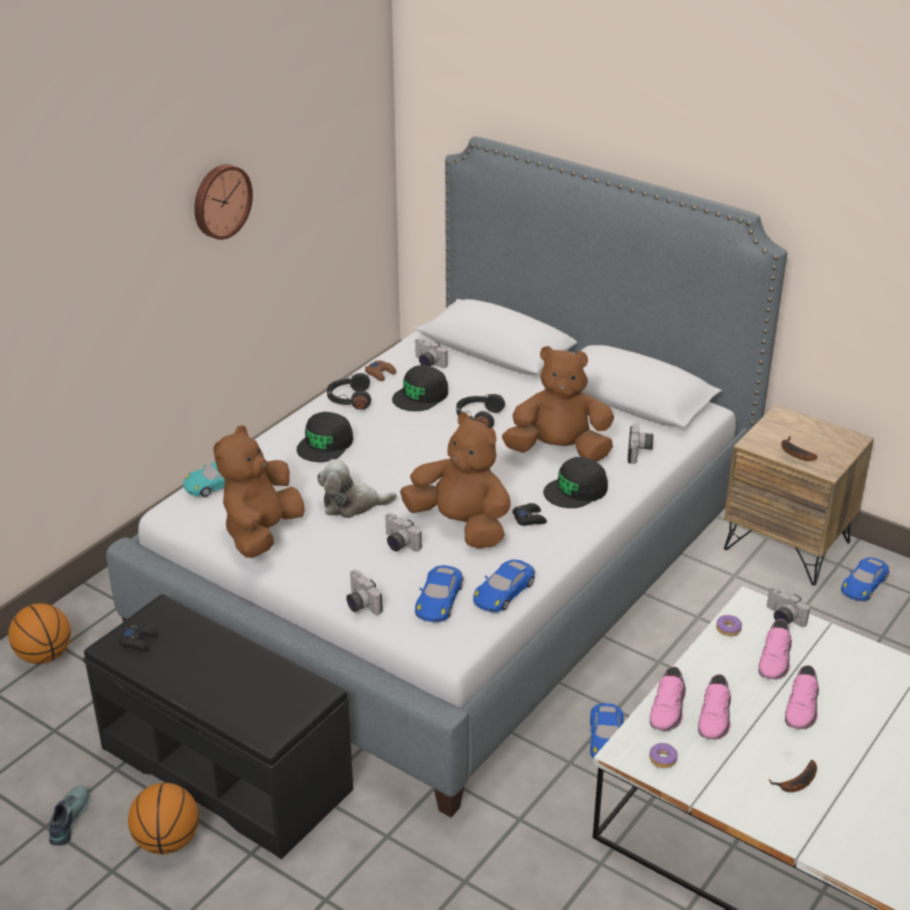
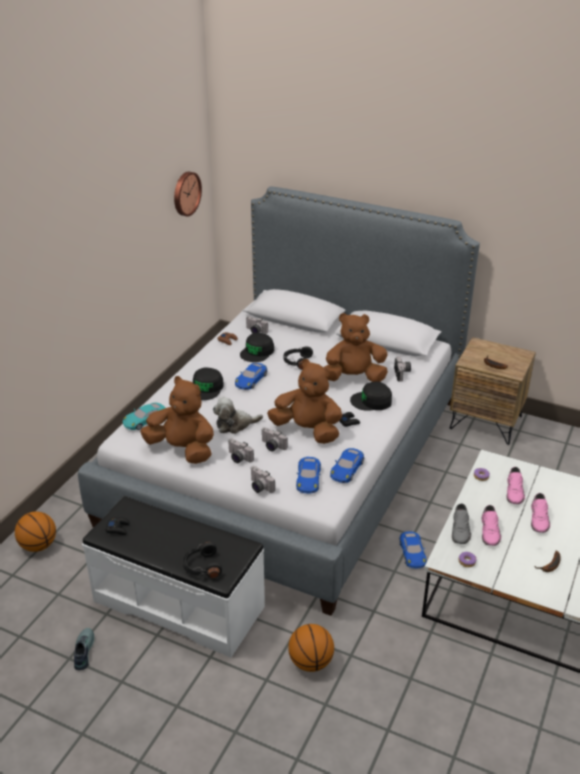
camera: 10 degrees left, 0 degrees up
(167, 841) = (153, 656): basketball -> basketball (311, 662)
(220, 201) = (120, 238): wall clock -> wall clock (185, 193)
(227, 767) = (179, 603): black bench -> white bench
(261, 533) = (182, 449): brown plush toy -> brown plush toy turned 105 degrees clockwise
(349, 399) = (213, 358): black headphones -> black headphones (202, 567)
(576, 490) = (371, 401): black cap -> black cap turned 45 degrees clockwise
(669, 709) = (461, 530): pink shoe -> grey shoe
(782, 618) = (510, 466): camera -> camera (238, 458)
(864, 584) = (537, 440): blue toy car -> blue toy car (251, 379)

